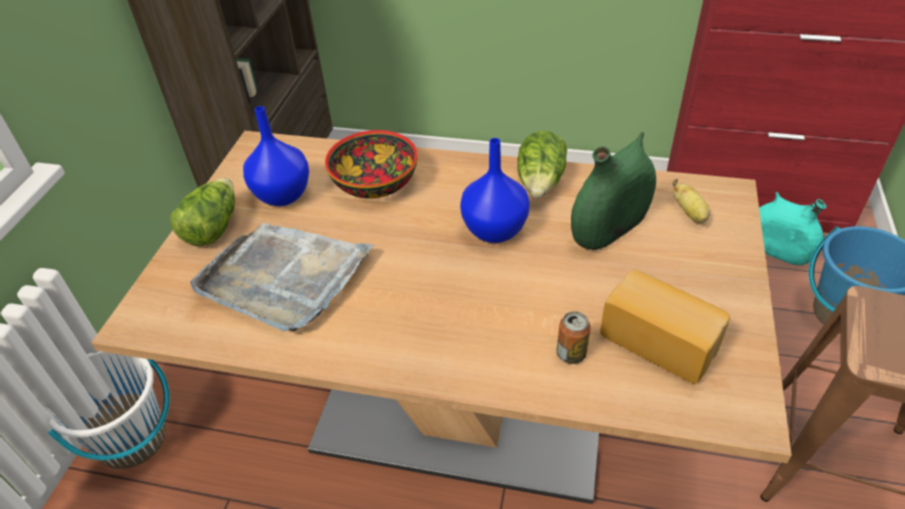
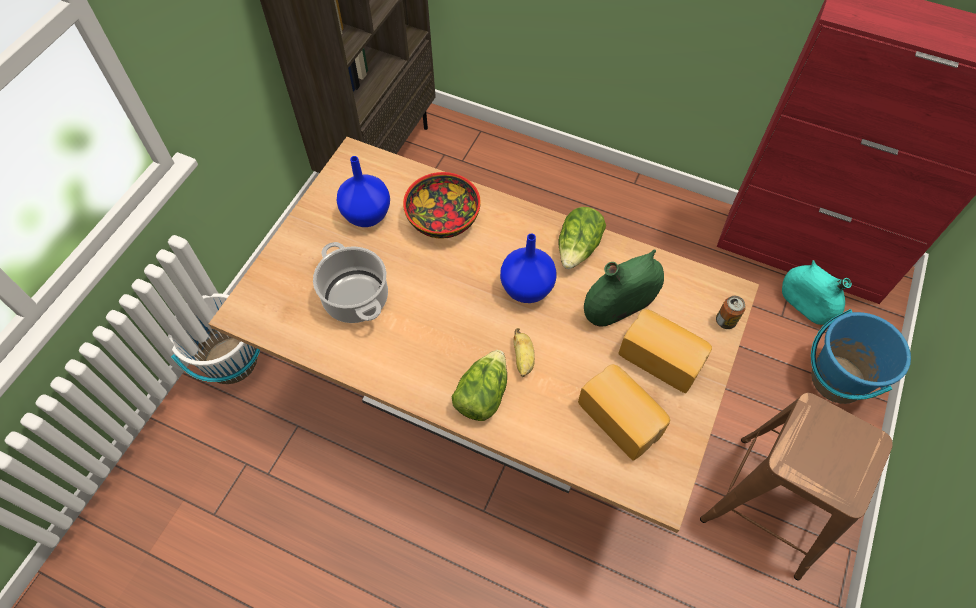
camera: 10 degrees right, 15 degrees up
(212, 227) = (307, 235): lettuce -> lettuce (481, 394)
(284, 278) = (355, 297): grey tray -> cooking pot
(571, 354) = (551, 414): can -> can (725, 321)
(680, 267) = (662, 357): none -> bread
(690, 213) = (689, 307): banana -> banana (523, 359)

